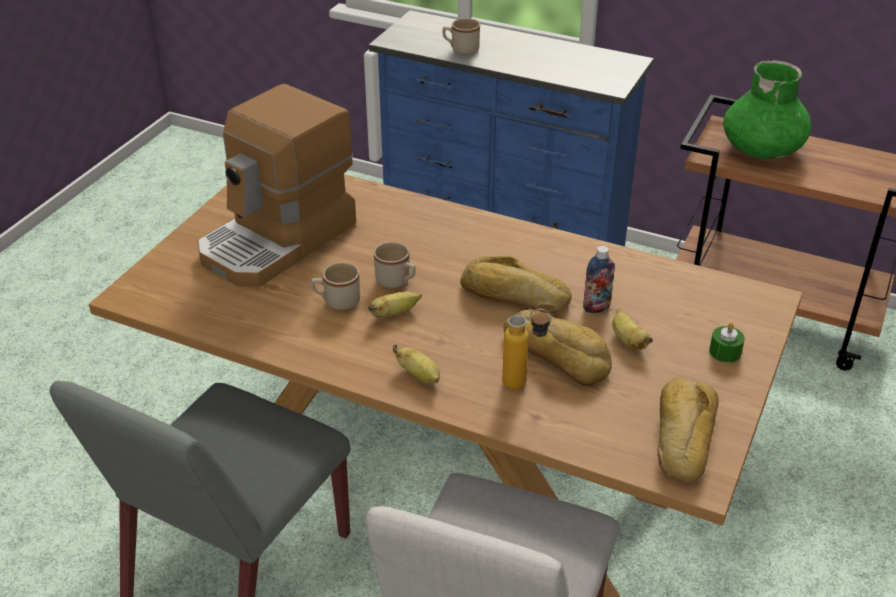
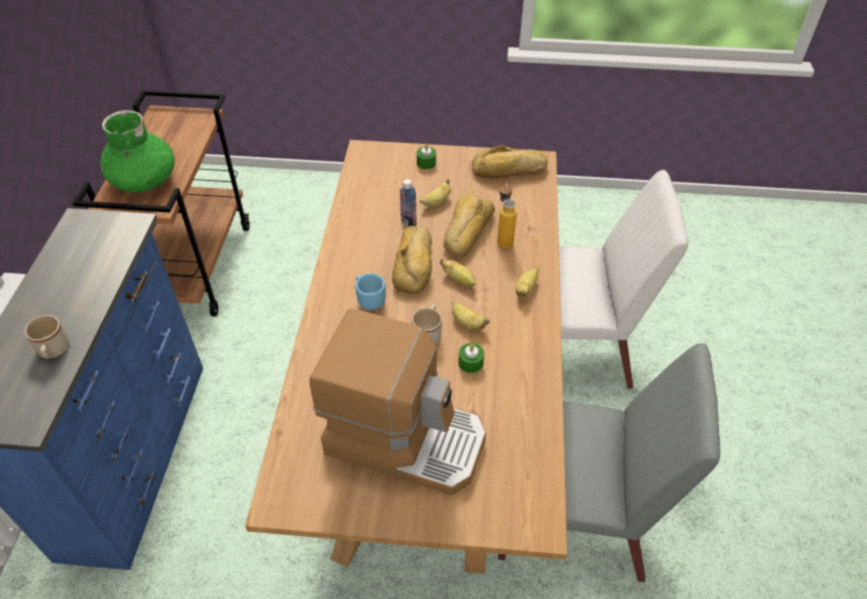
camera: 110 degrees left, 10 degrees up
(337, 301) = (470, 363): beige mug -> green candle
(467, 324) = (459, 280): none -> banana
(473, 252) = (369, 299): none -> blue mug

